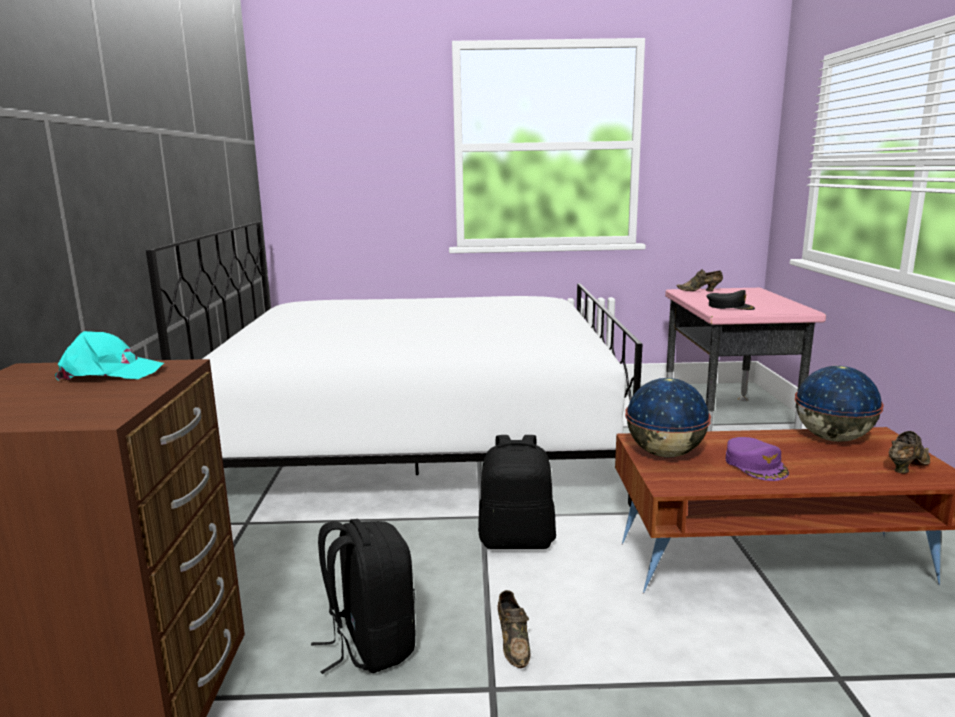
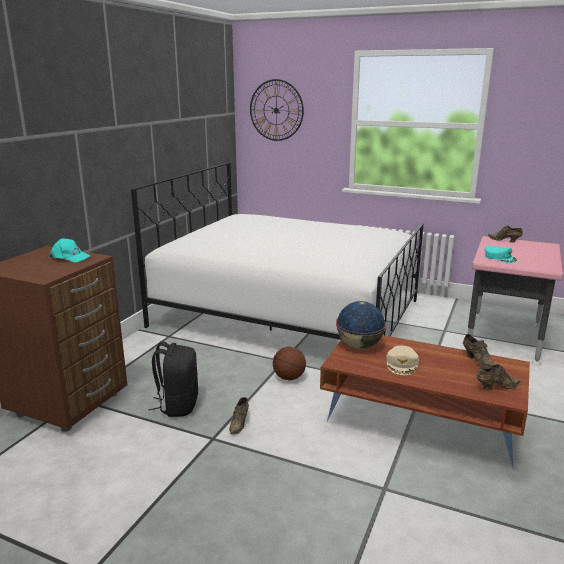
camera: 25 degrees right, 5 degrees up
(329, 135) = (276, 110): none -> wall clock
(517, 540) = (289, 377): black backpack -> basketball
(730, 307) = (500, 258): black cap -> turquoise cap
(756, 465) = (402, 364): purple cap -> beige cap
(832, 438) = (477, 360): globe -> brown shoe

